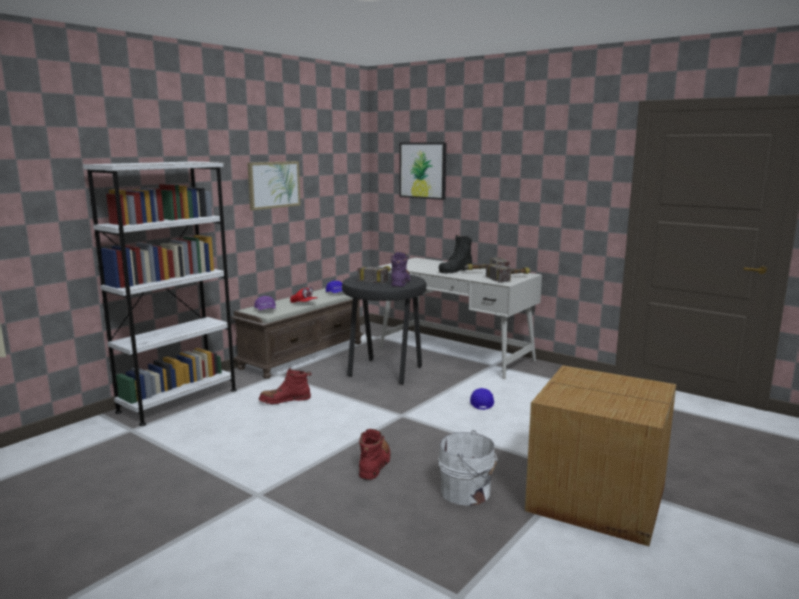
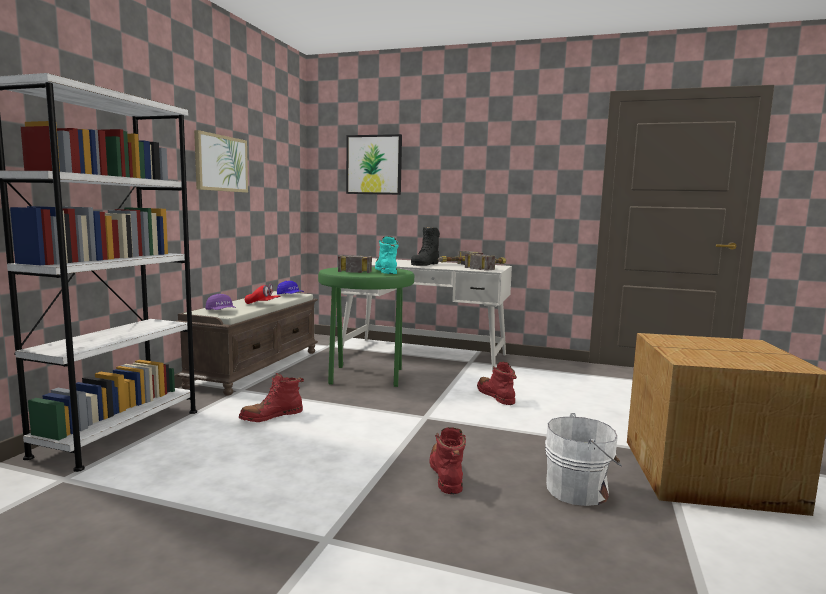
camera: 20 degrees left, 5 degrees down
(384, 371) = (365, 376): black stool -> green stool
(400, 282) = (386, 271): purple boot -> turquoise boot
(481, 403) = (496, 396): blue cap -> red boot

